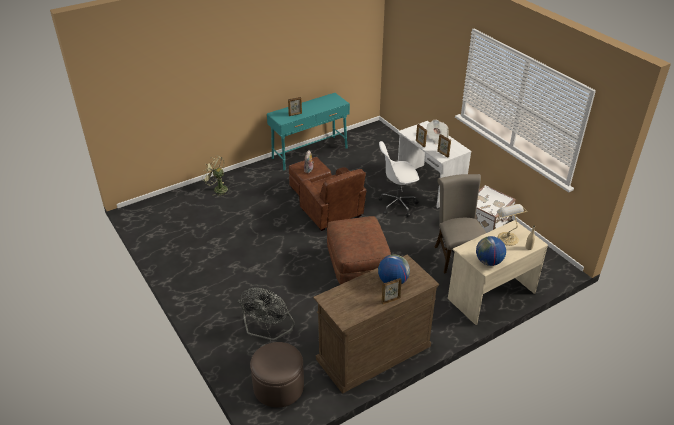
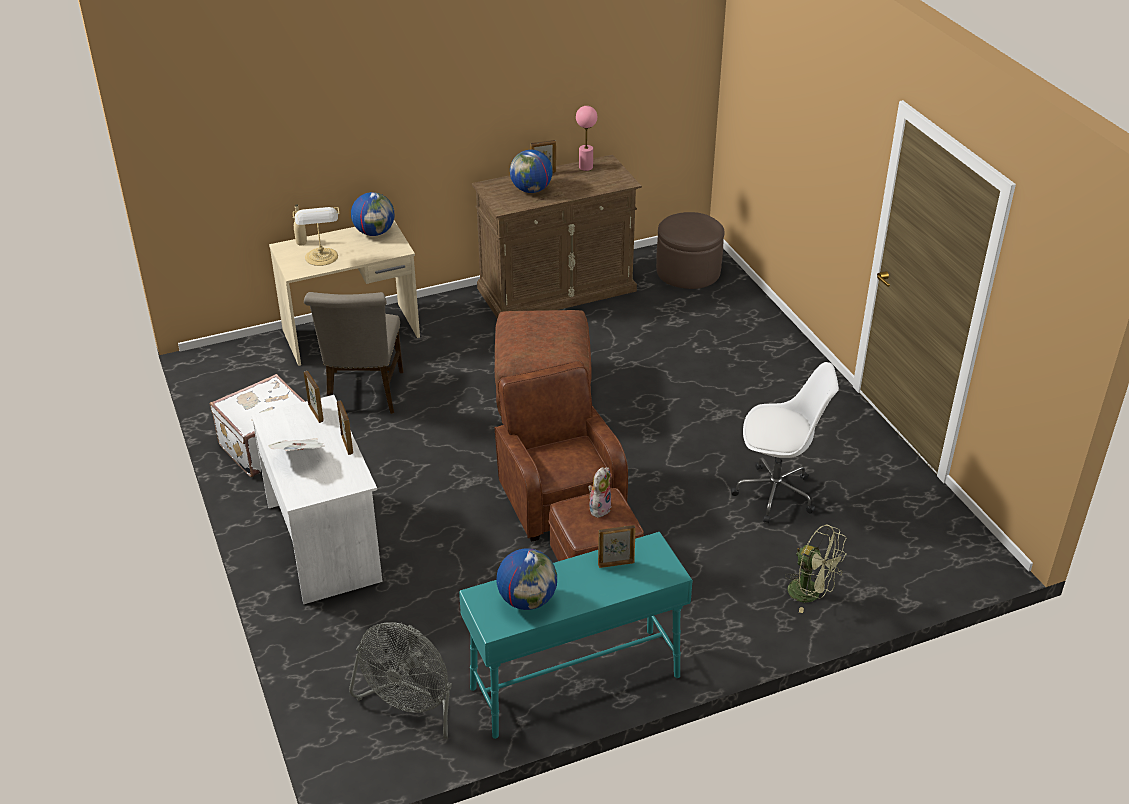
camera: 170 degrees left, 0 degrees up
(265, 332) = (704, 325): grey fan -> grey fan (410, 701)
(324, 102) = (527, 600): none -> globe
(360, 311) = (585, 167): none -> pink table lamp
(396, 205) = (420, 503): white office chair -> white office chair (776, 494)

